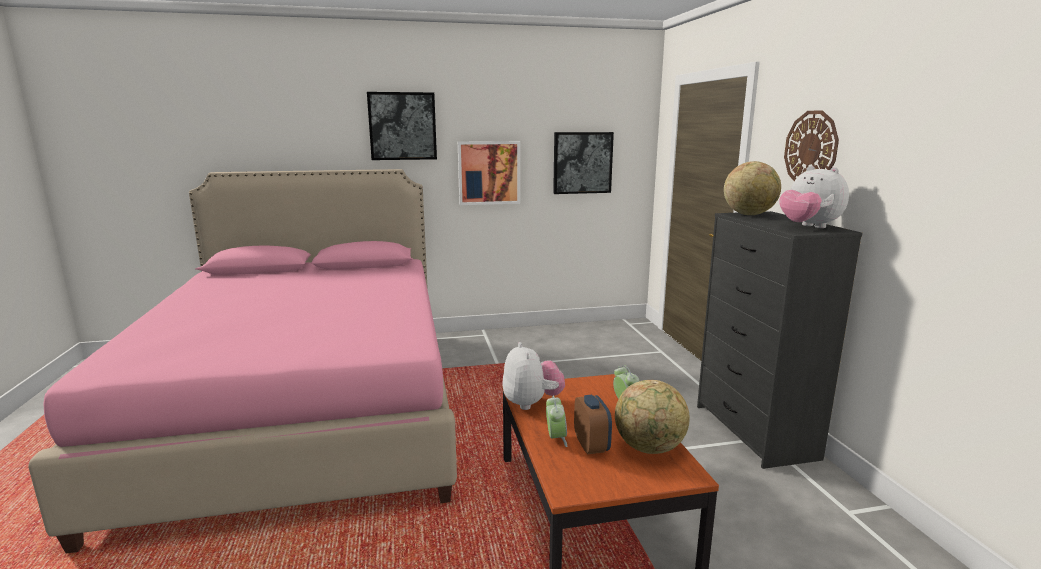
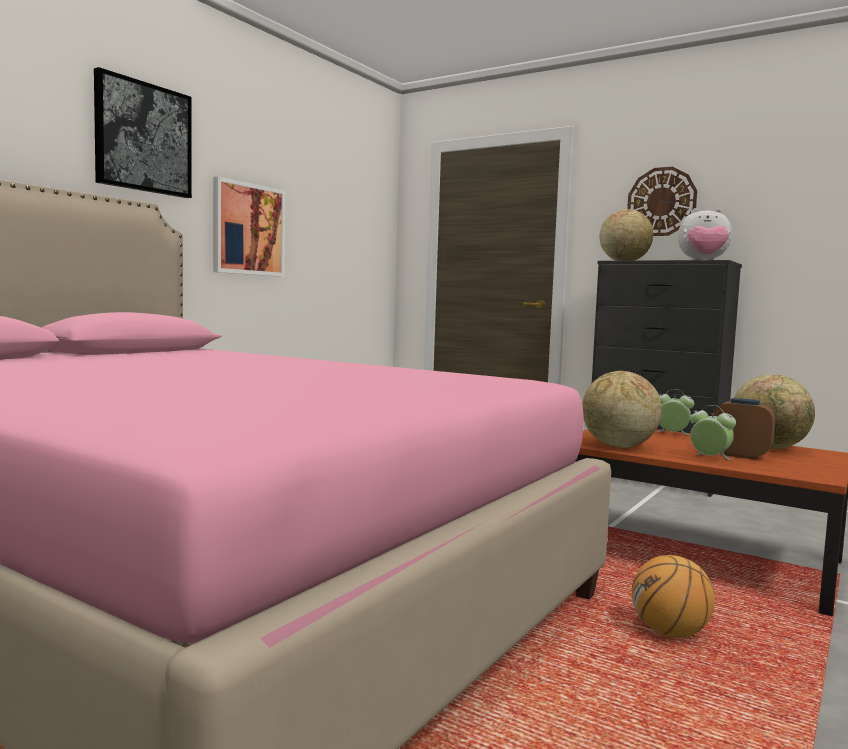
camera: 45 degrees left, 10 degrees down
(429, 548) = (670, 633): none -> basketball
(531, 403) = (618, 446): plush toy -> globe
(582, 163) = (339, 231): picture -> none

